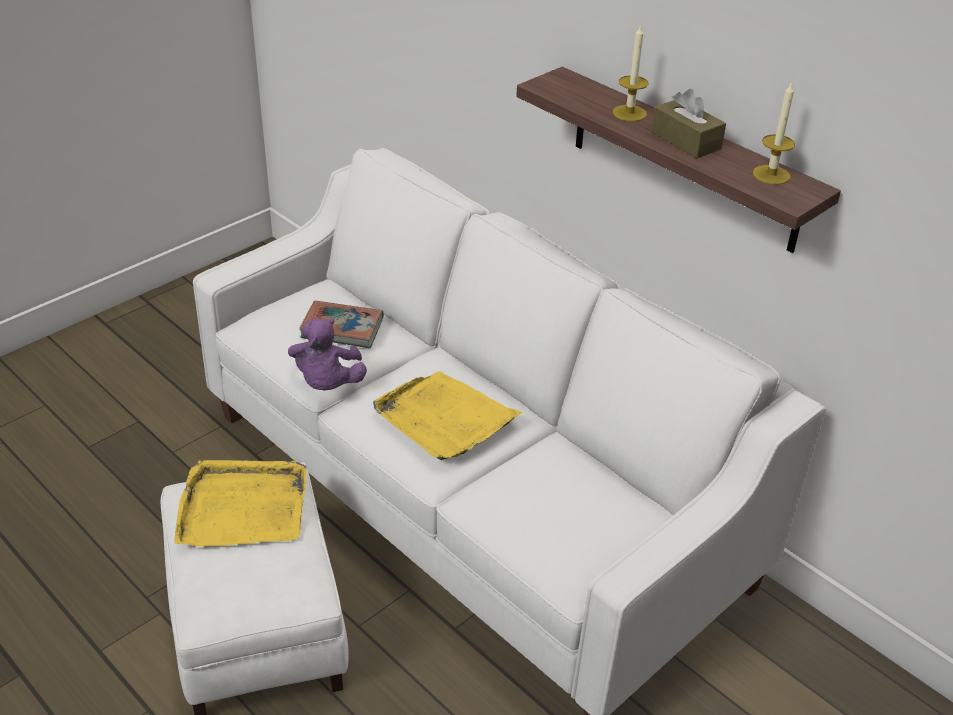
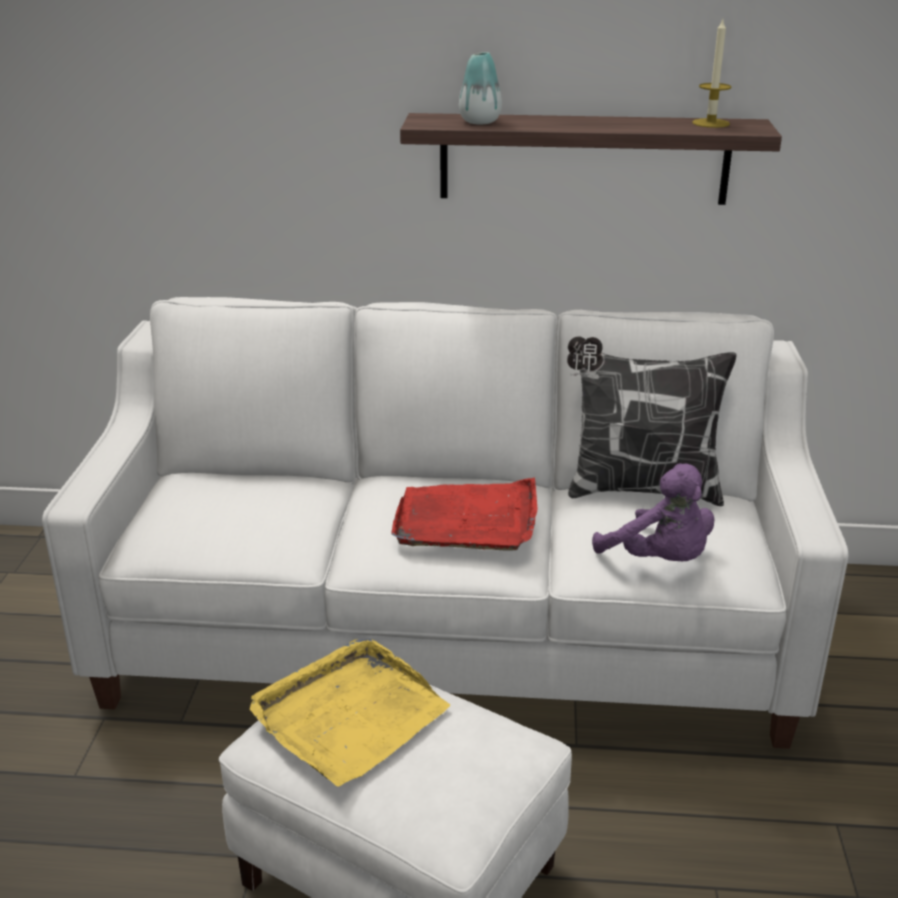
camera: 40 degrees left, 10 degrees down
(328, 384) = (310, 550): purple plush toy -> purple plush toy (659, 560)
(342, 328) = (256, 500): book -> none
(444, 419) = (467, 520): yellow tray -> red tray
(588, 98) = (480, 122): none -> vase
(605, 466) = (640, 489): none -> pillow
(629, 113) = (532, 121): candle -> none
(686, 140) = (610, 123): brown tissue box -> none

